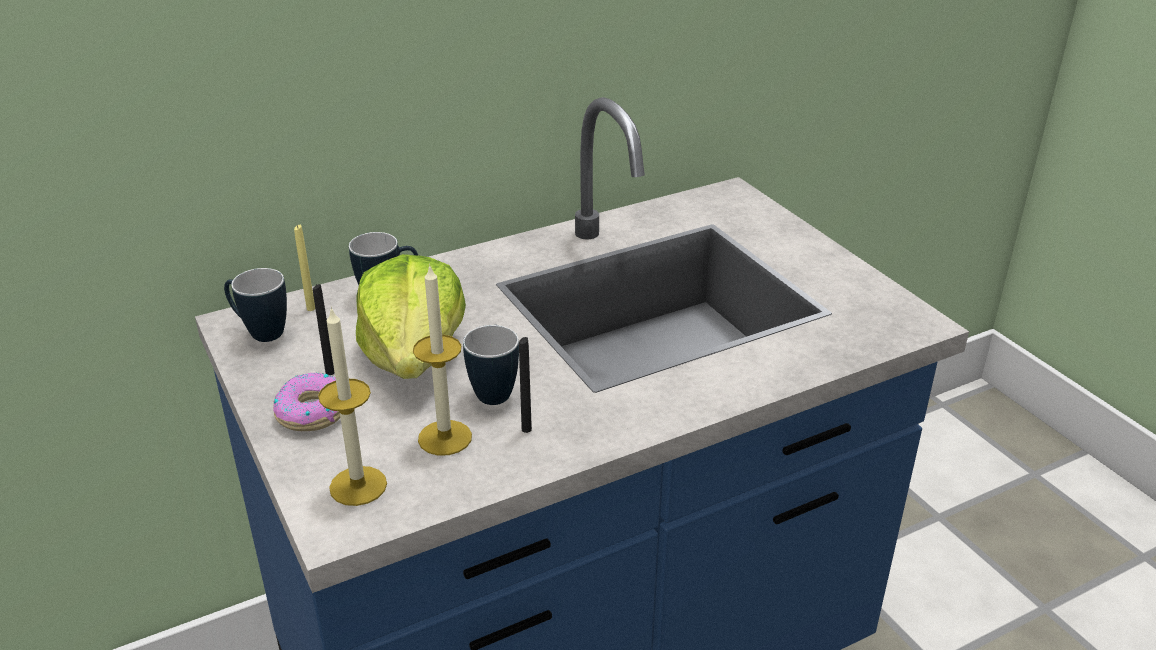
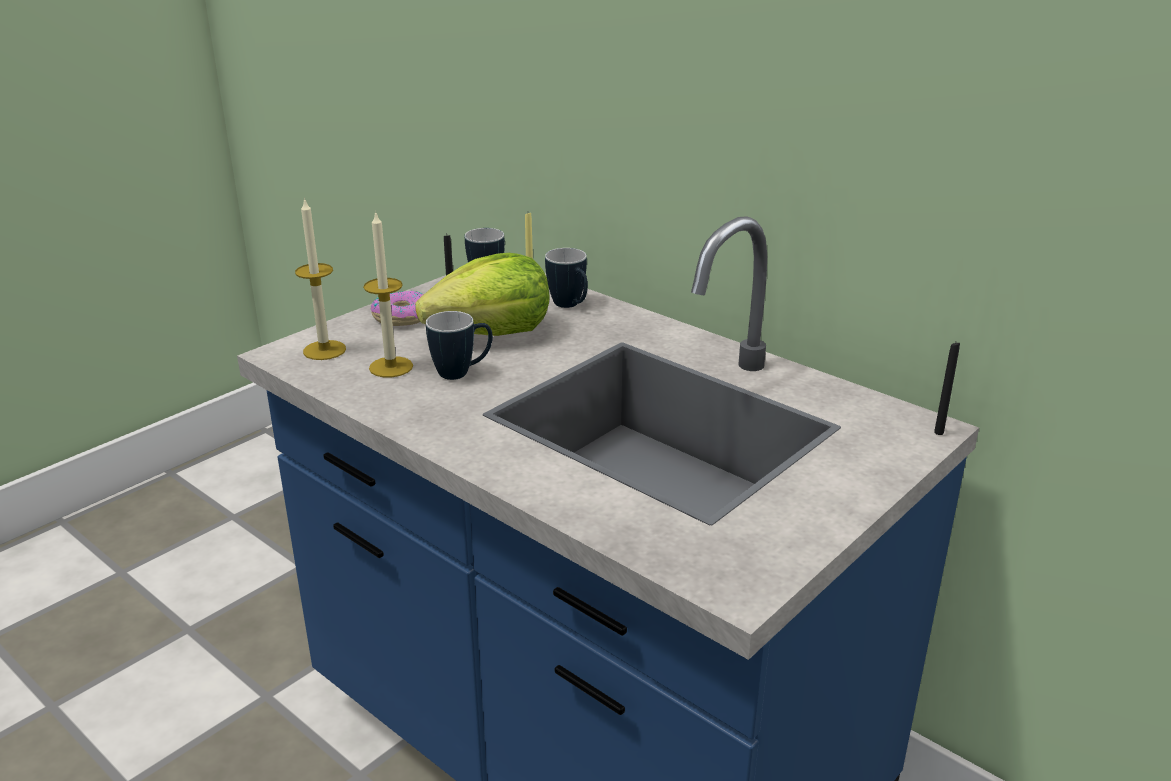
camera: 70 degrees right, 5 degrees down
(526, 429) = (415, 395): black candle -> black candle (938, 432)

